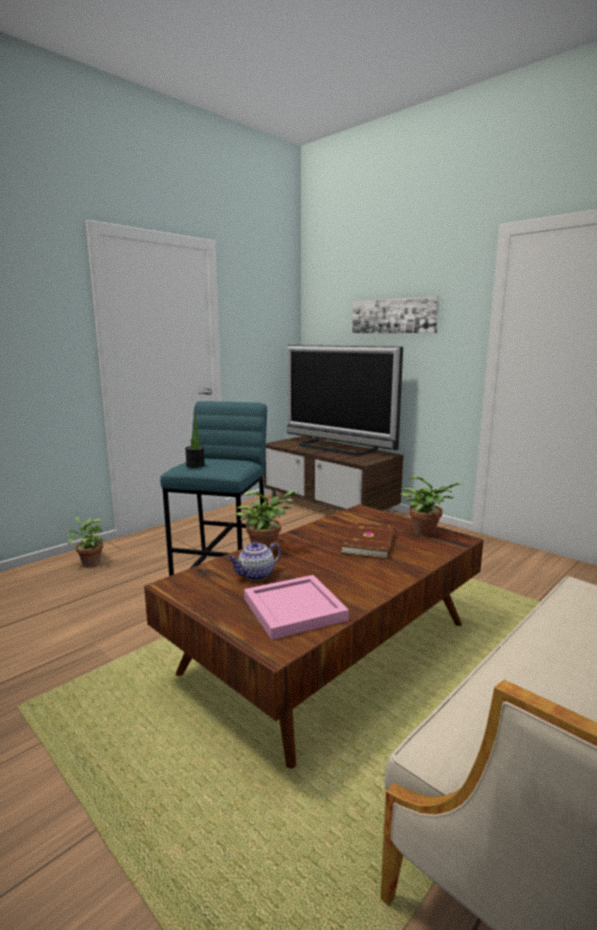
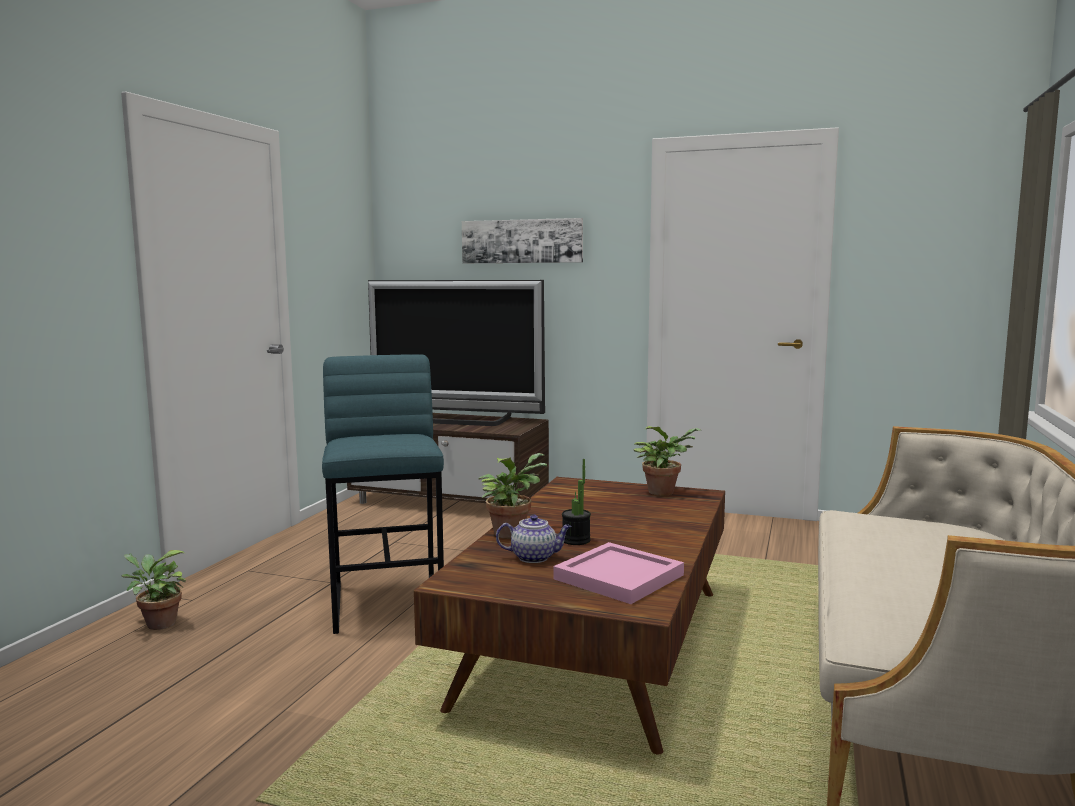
camera: 25 degrees left, 5 degrees down
(195, 465) = (365, 443): potted plant -> potted plant (576, 540)
(255, 575) = (534, 557): teapot -> teapot turned 120 degrees counterclockwise
(370, 543) = (619, 510): brown book -> none

